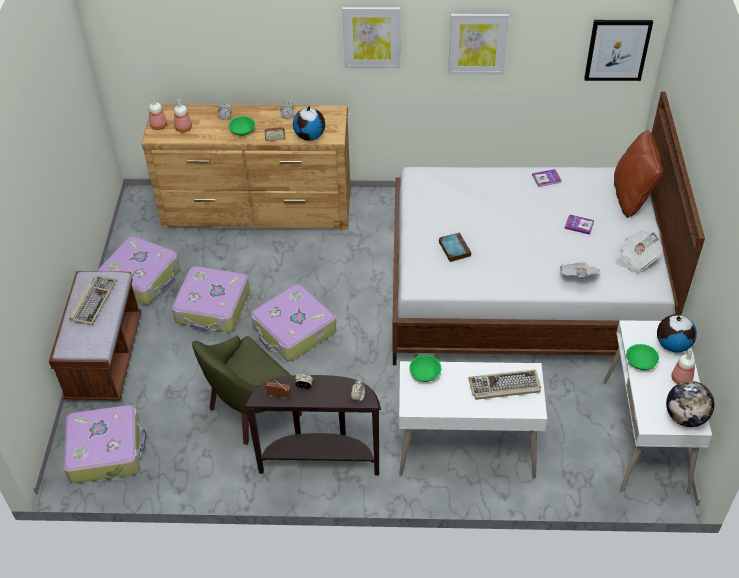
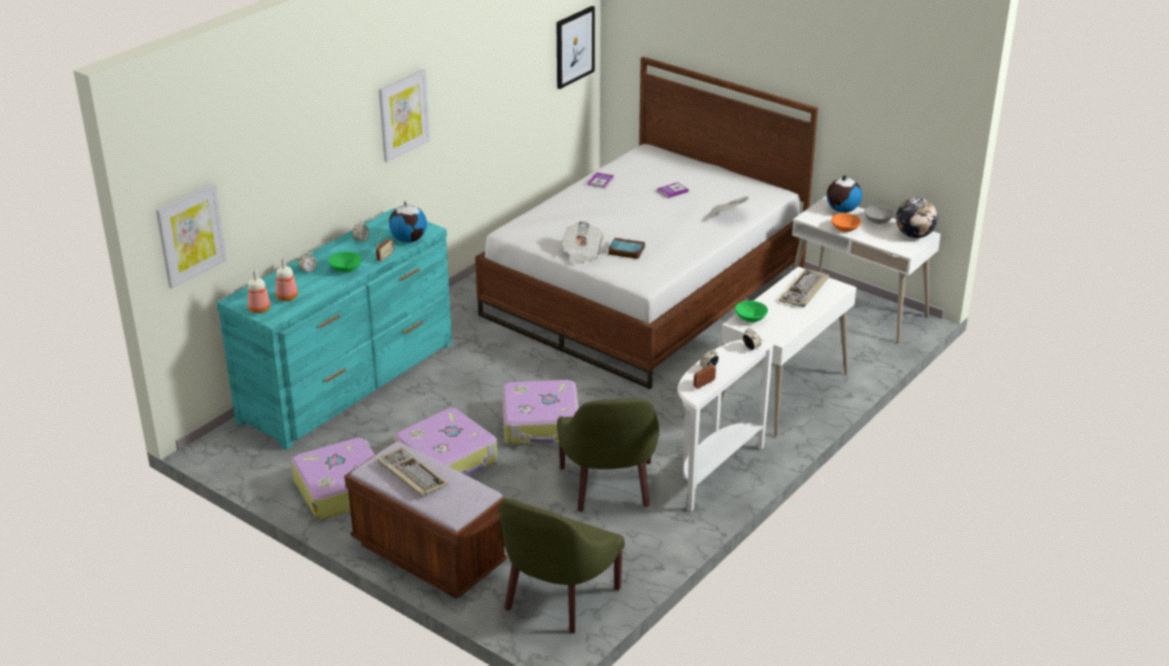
camera: 55 degrees left, 15 degrees down
(106, 450) = (556, 597): suitcase -> green armchair
(258, 210) = (349, 381): brown dresser -> turquoise dresser
(319, 460) = (713, 472): brown console table -> white console table
(477, 43) = (482, 85): picture -> picture (191, 235)
(631, 197) = (671, 159): brown pillow -> none
(636, 259) = (739, 186): newspaper -> newspaper (582, 253)
(640, 363) = (845, 229): green bowl -> orange bowl
(682, 379) = (878, 221): bottle -> grey bowl

